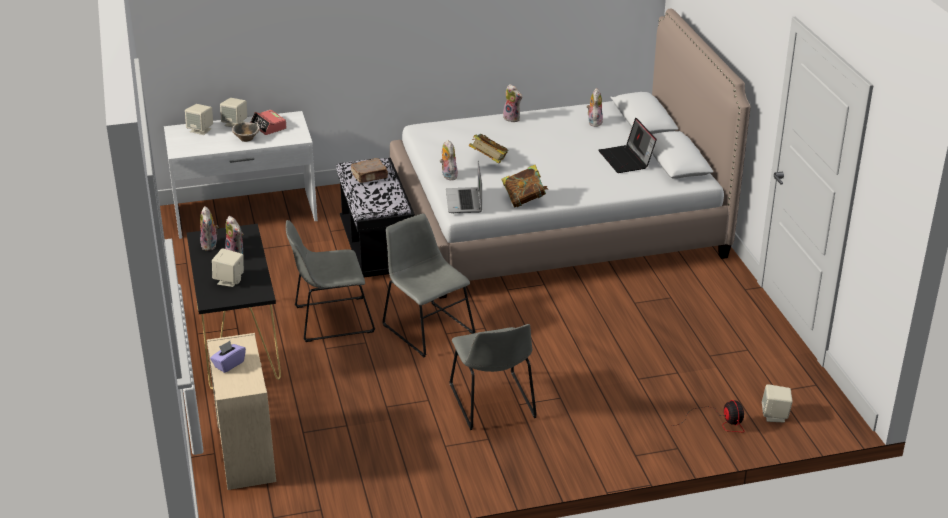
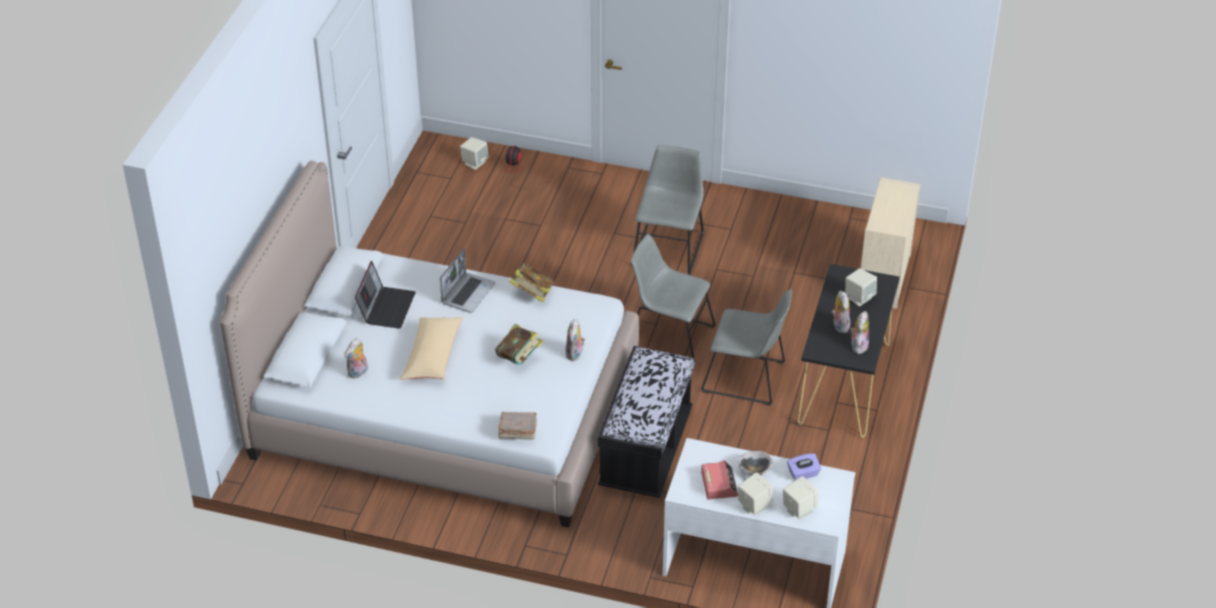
camera: 150 degrees left, 10 degrees up
(229, 364) = (898, 209): purple tissue box -> purple tissue box (803, 474)
(370, 176) = (643, 405): brown book -> brown book (517, 431)
(426, 327) = (668, 336): grey chair -> grey chair turned 120 degrees clockwise
(464, 202) = (588, 313): laptop -> laptop (468, 293)
(513, 118) = (434, 414): plush toy -> none
(554, 144) = (432, 355): none -> beige pillow

